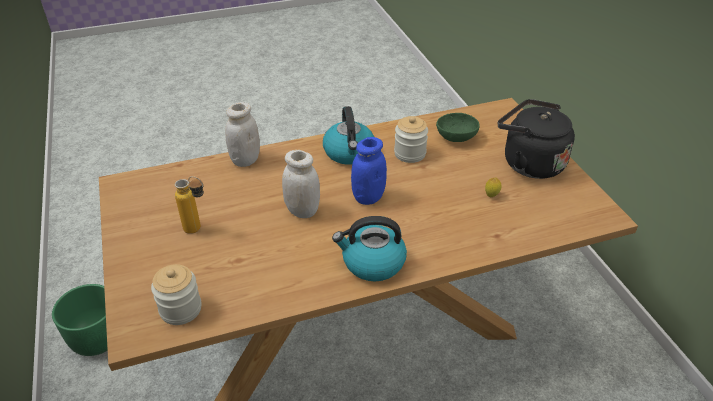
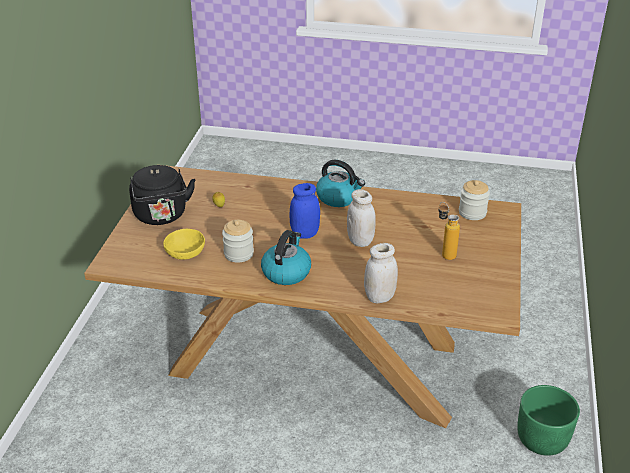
camera: 150 degrees left, 5 degrees down
(455, 137) = (185, 254): green bowl -> yellow bowl

